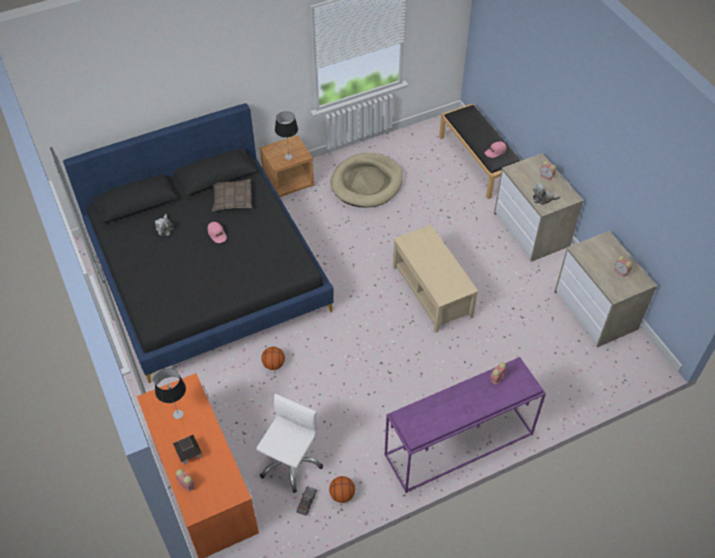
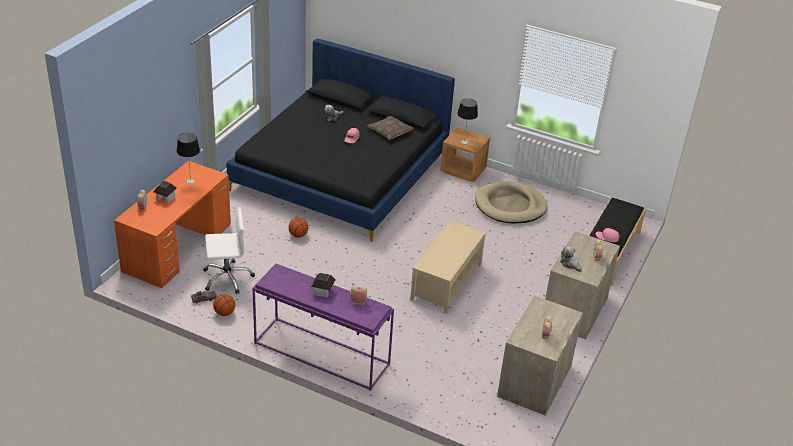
camera: 50 degrees right, 15 degrees down
(461, 398) = (323, 291): none -> toy house

